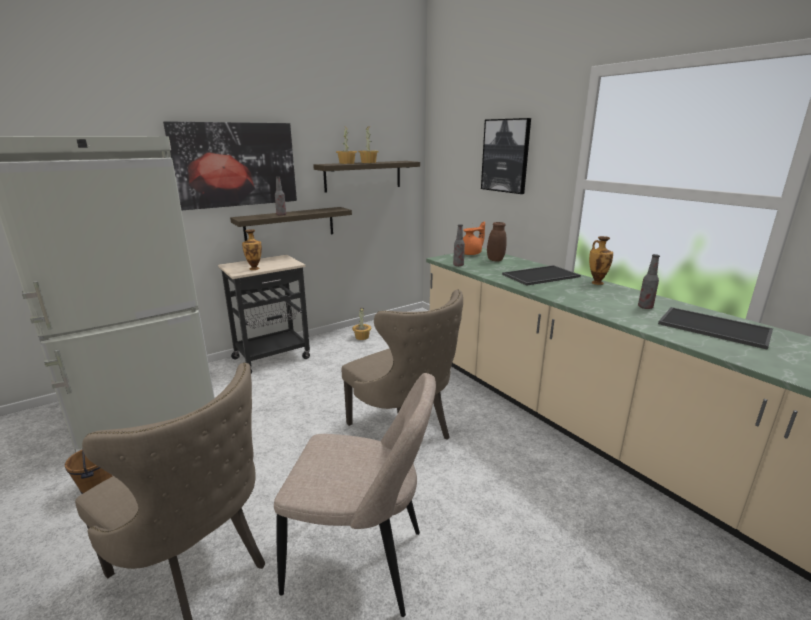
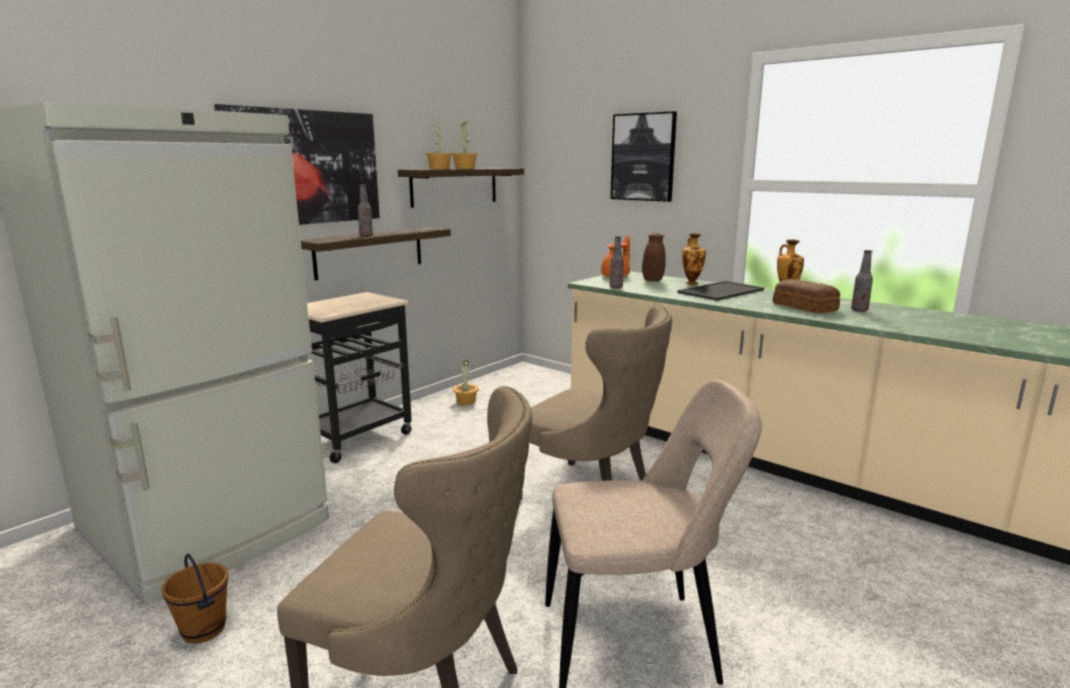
camera: 15 degrees left, 5 degrees down
(254, 268) = (343, 308): vase -> vase (691, 283)
(597, 298) = (804, 306): none -> bread
(712, 327) = (939, 321): tray -> none

